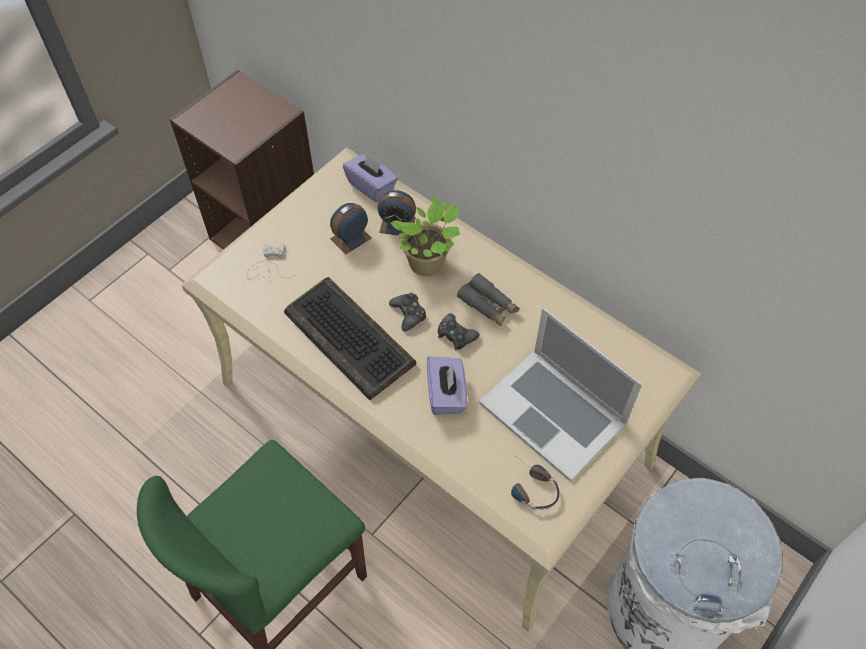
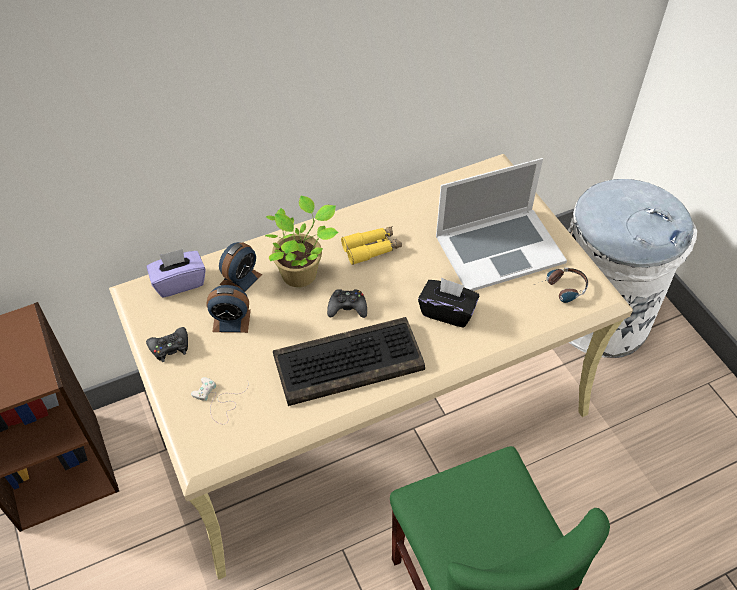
camera: 65 degrees left, 5 degrees down
(351, 238) = (231, 321): alarm clock -> alarm clock turned 75 degrees counterclockwise
(446, 394) = (447, 311): purple tissue box -> black tissue box
(456, 335) = (390, 282): black game controller -> black game controller (170, 347)
(488, 305) = (372, 249): grey binoculars -> yellow binoculars

